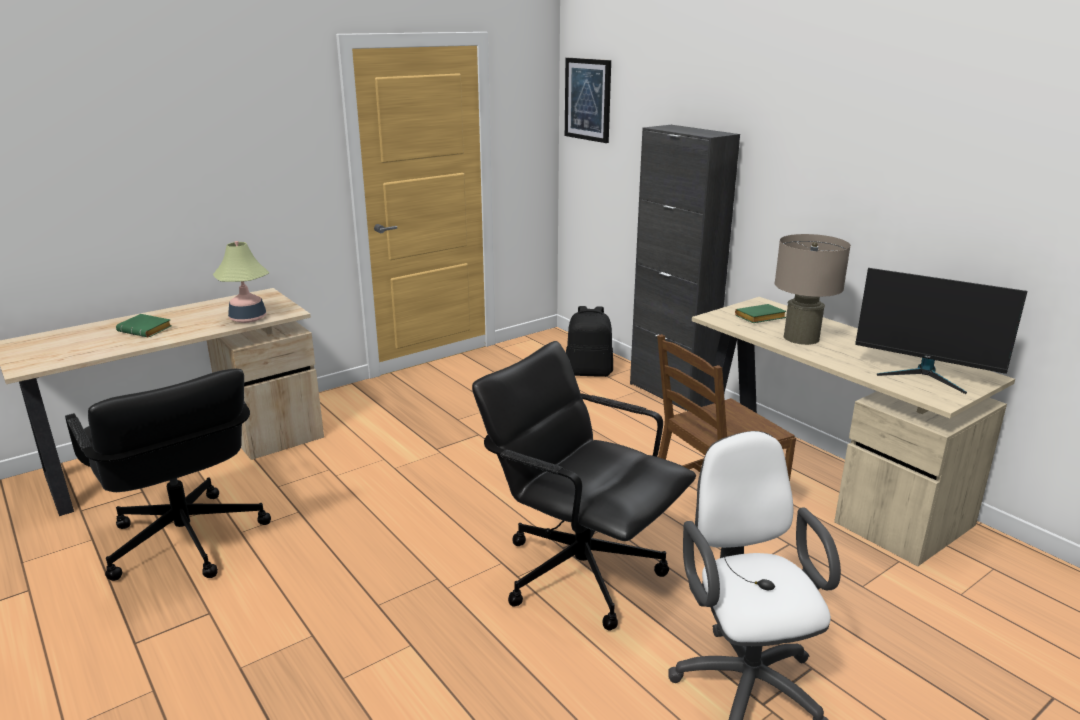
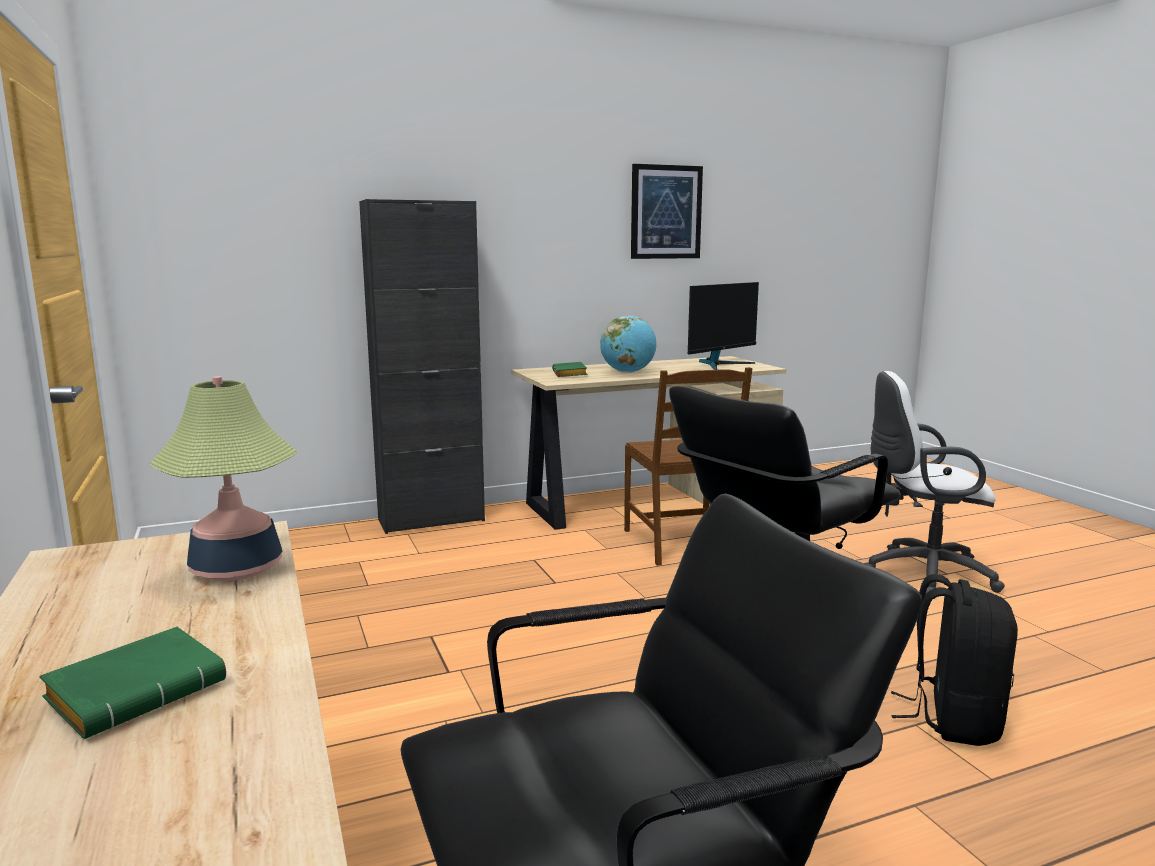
camera: 75 degrees left, 10 degrees down
(588, 99) = (175, 180): picture -> picture (665, 212)
(589, 372) = (324, 548): black backpack -> black backpack (953, 719)
(801, 338) = (628, 372): beige table lamp -> globe

